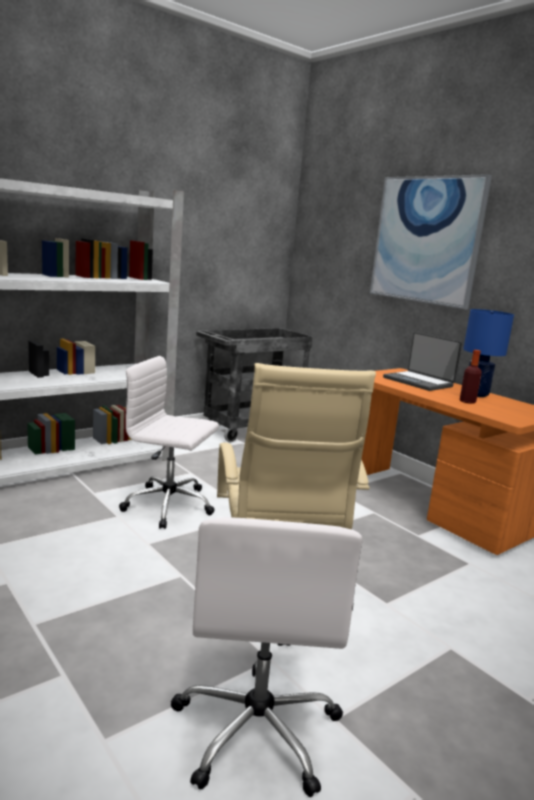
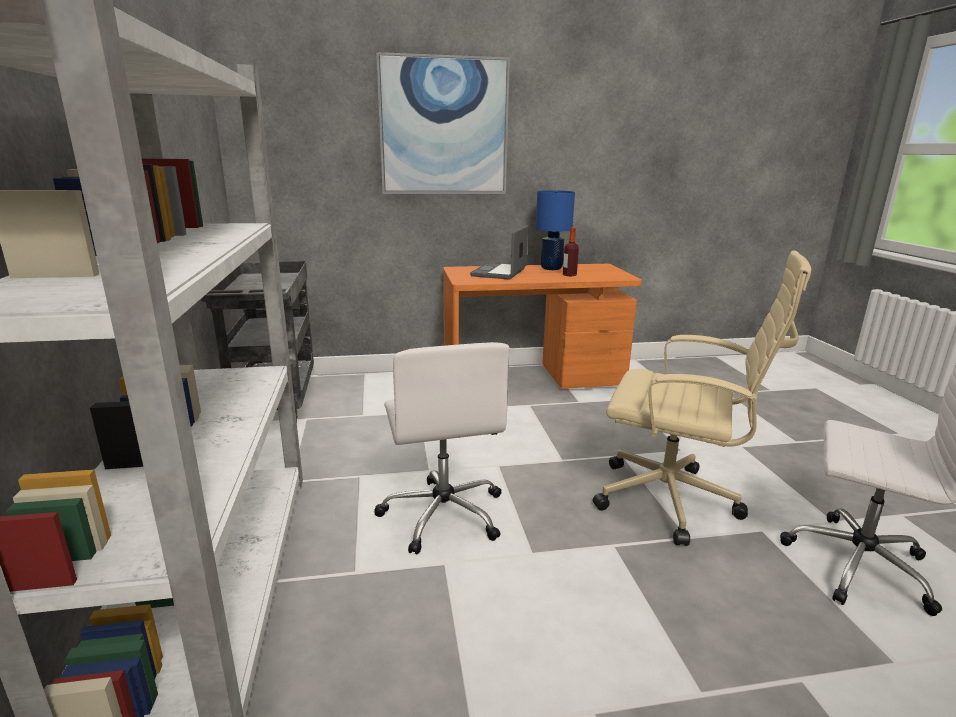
camera: 60 degrees left, 5 degrees up
(170, 506) = (443, 514): white office chair -> white office chair turned 60 degrees counterclockwise
(419, 382) = (500, 273): laptop -> laptop turned 120 degrees clockwise

